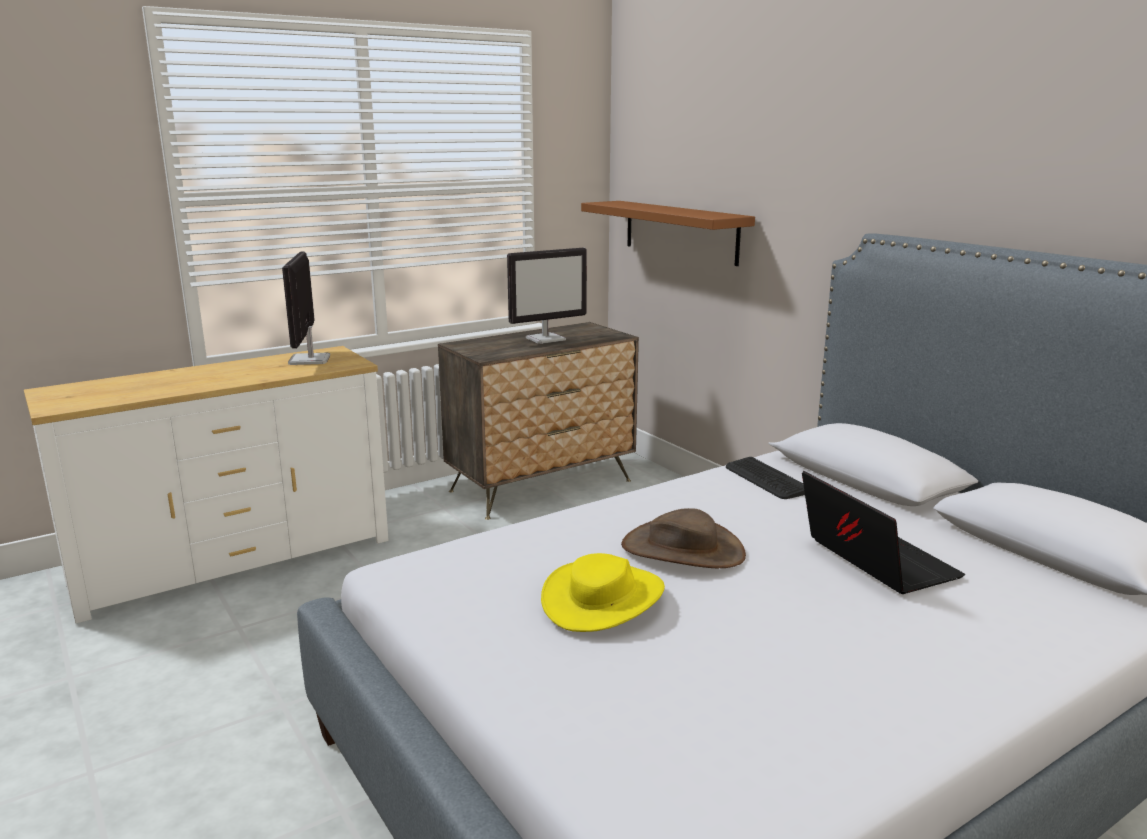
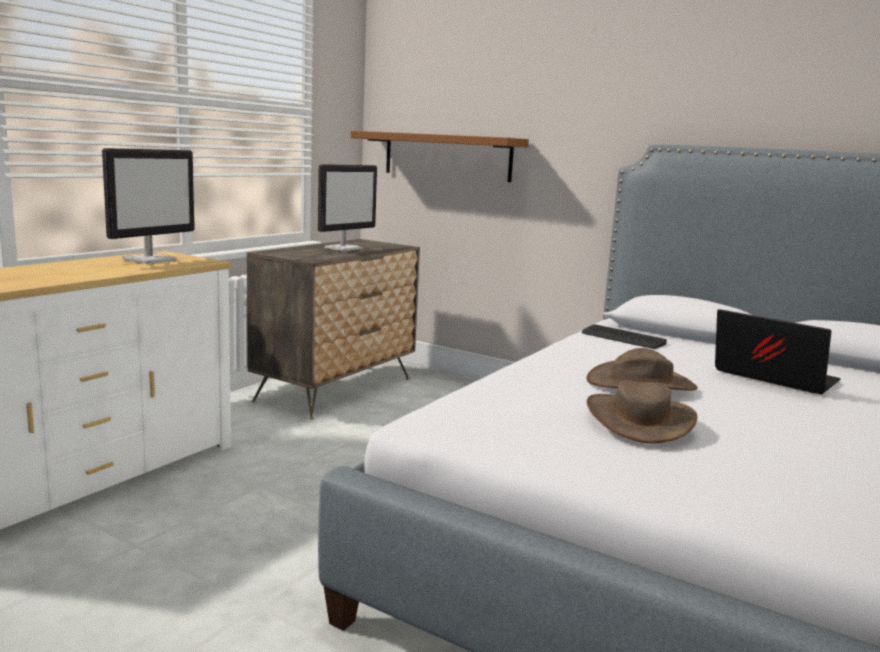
camera: 25 degrees left, 5 degrees down
(309, 360) = (150, 260): monitor -> monitor turned 120 degrees counterclockwise
(603, 598) = (639, 419): yellow hat -> brown hat

